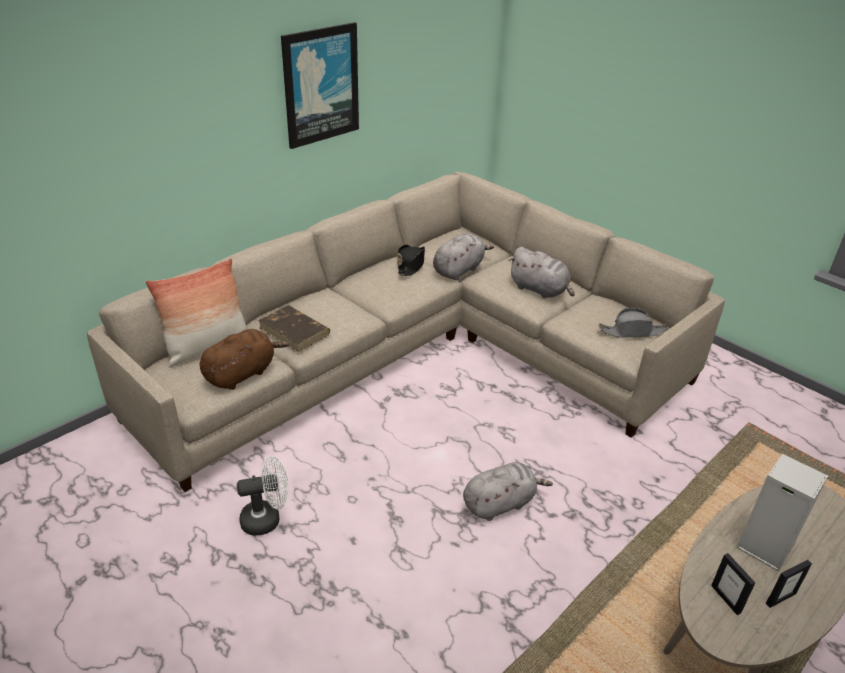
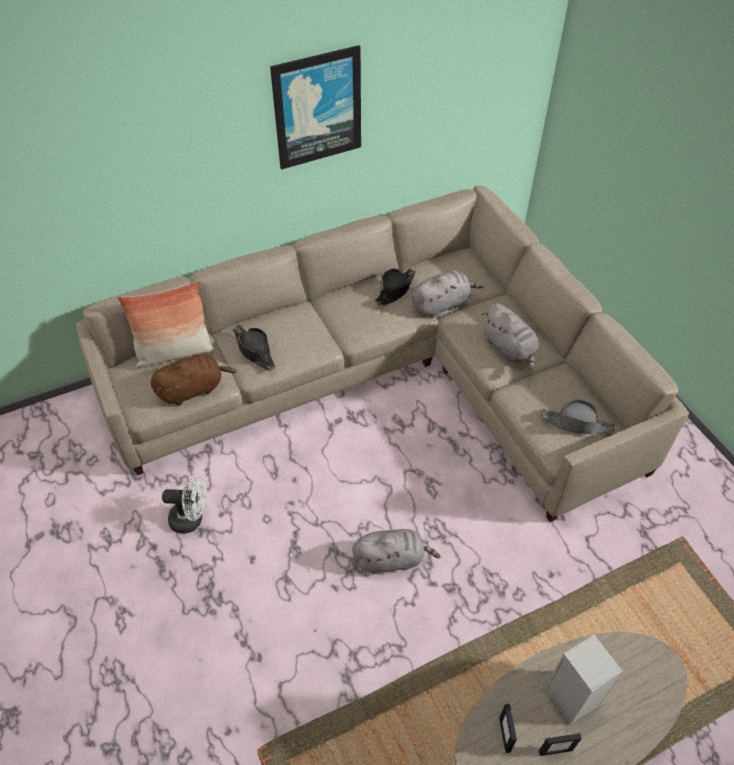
camera: 20 degrees right, 15 degrees up
(295, 331) = (254, 351): brown book -> black hat

